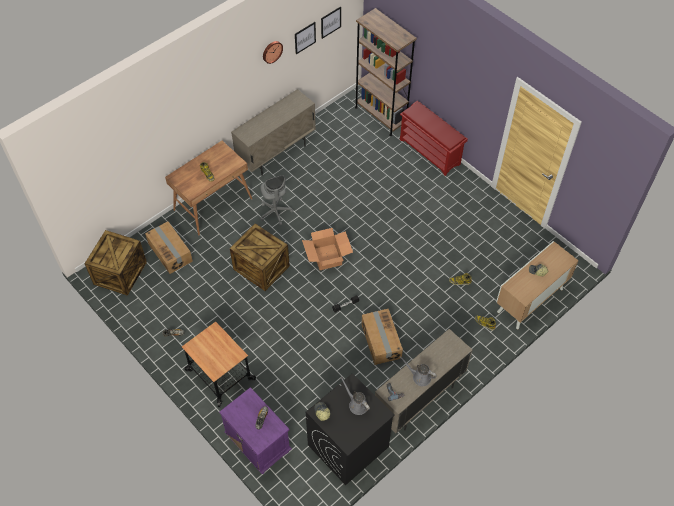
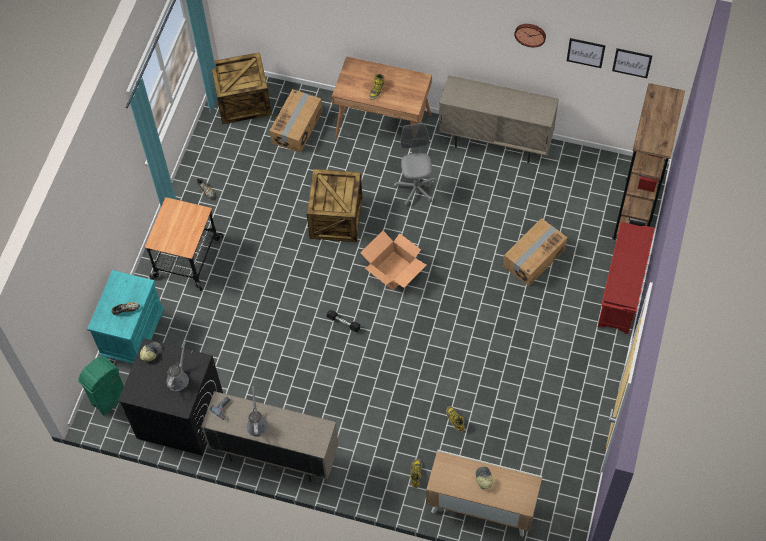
camera: 60 degrees right, 5 degrees up
(258, 444) = (133, 335): purple nightstand -> turquoise nightstand
(275, 212) = (416, 188): grey office chair -> grey office chair turned 135 degrees clockwise
(300, 488) = (109, 399): none -> green trash can
(380, 341) = (322, 381): cardboard box -> cardboard box (533, 257)

